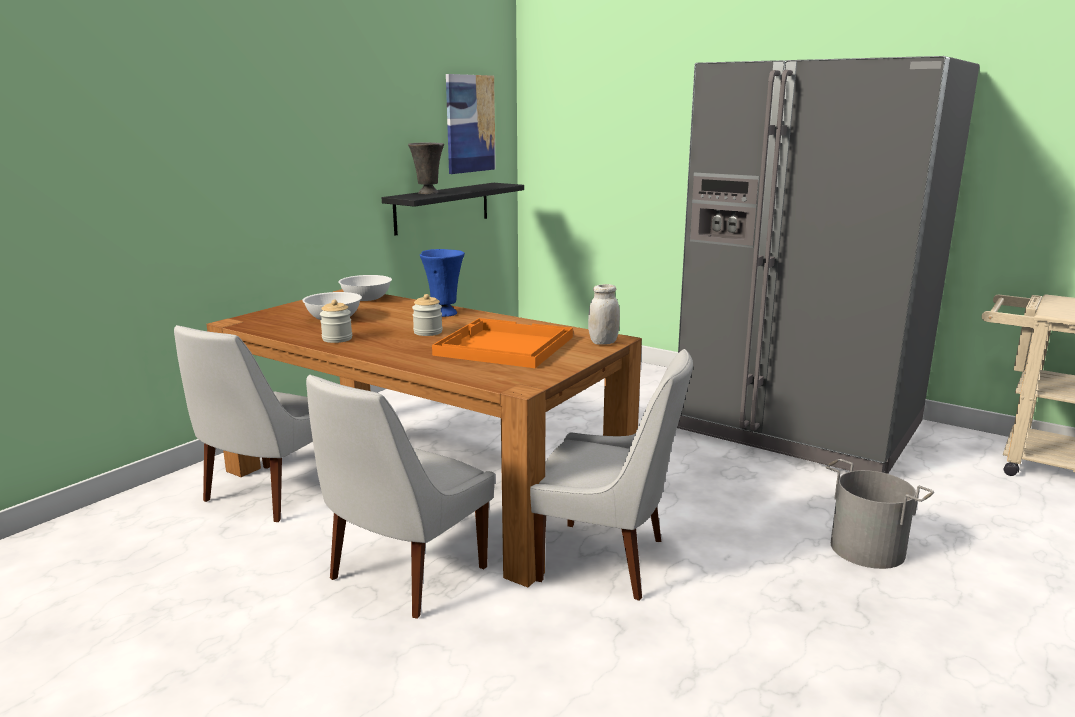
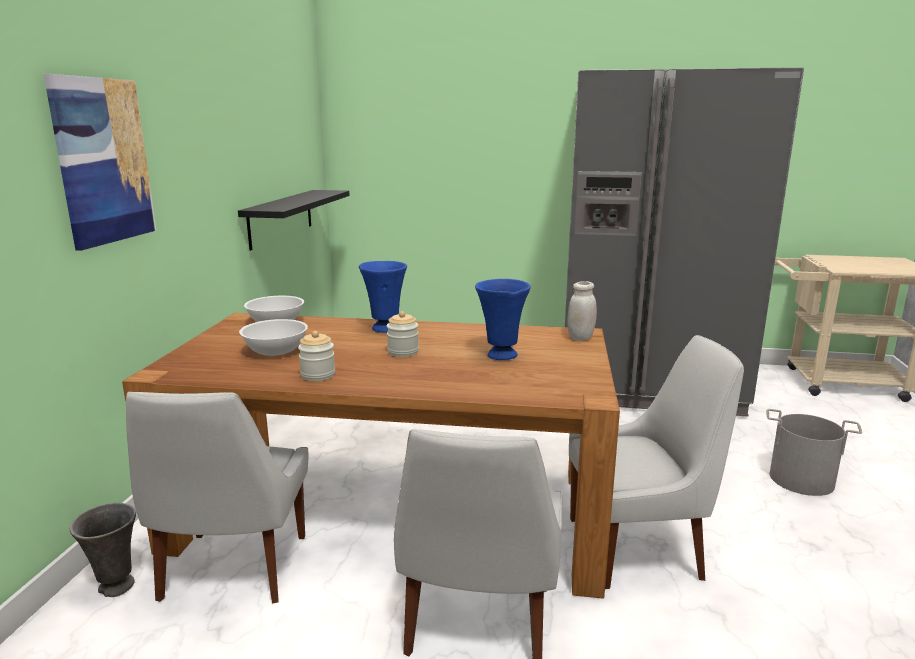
camera: 25 degrees left, 0 degrees up
(428, 193) = (279, 204): grey vase -> grey vase (116, 587)
(470, 124) = (294, 131): picture -> picture (103, 161)
(503, 346) = (501, 356): orange tray -> blue vase

